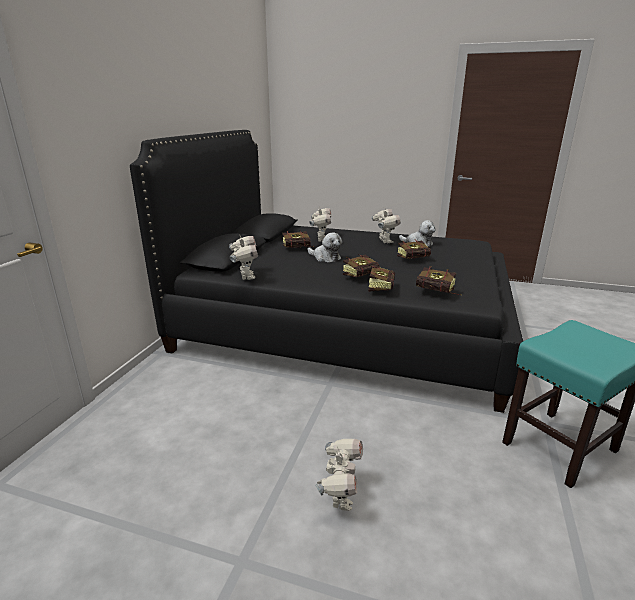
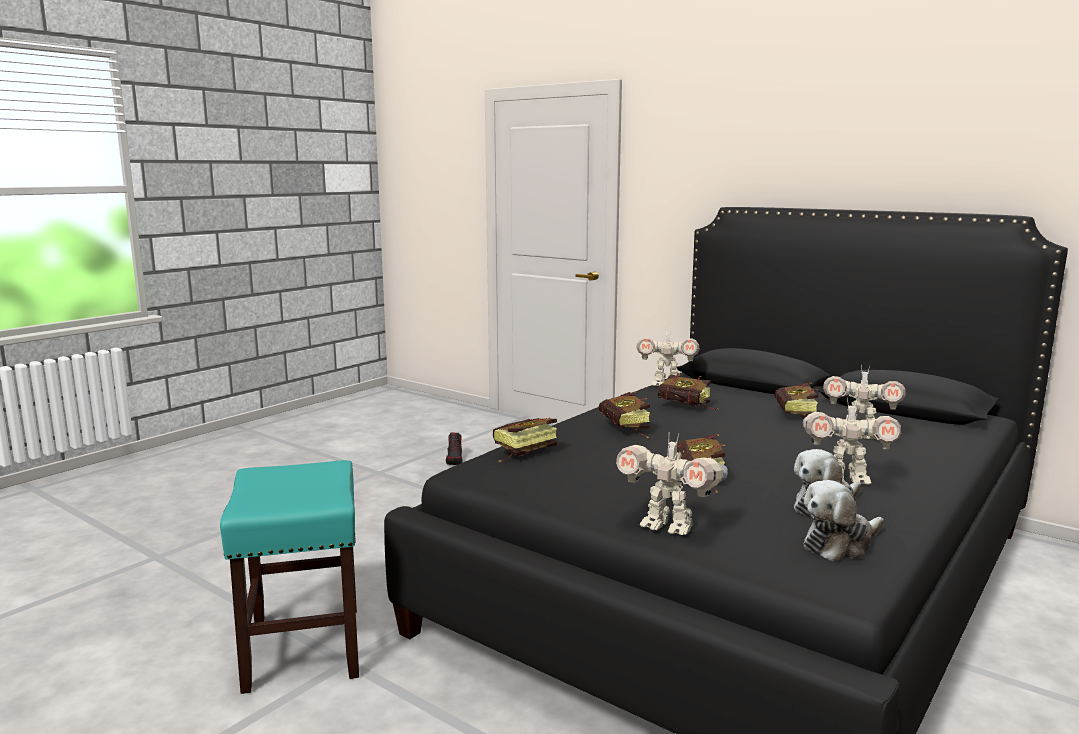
camera: 110 degrees right, 10 degrees down
(180, 497) = (455, 460): none -> shoe
(325, 258) = (733, 424): plush toy -> plush toy (840, 544)
(340, 498) = (390, 508): toy robot -> toy robot (668, 526)
(381, 288) = (573, 432): book -> book (688, 407)

